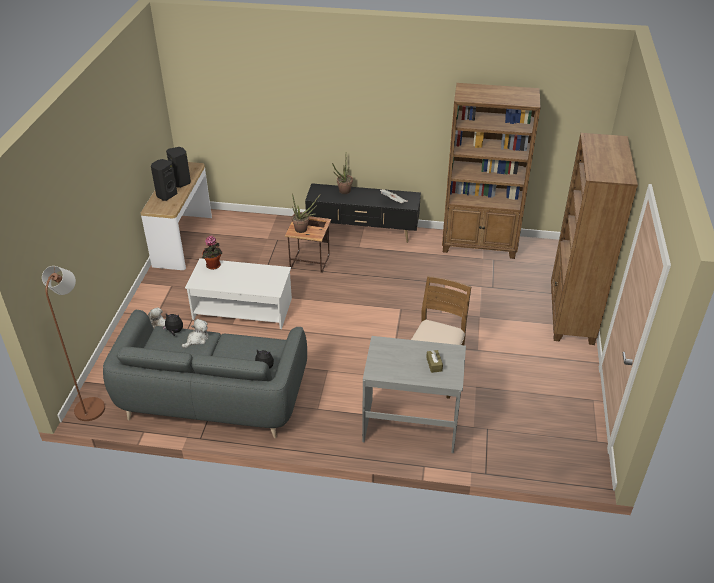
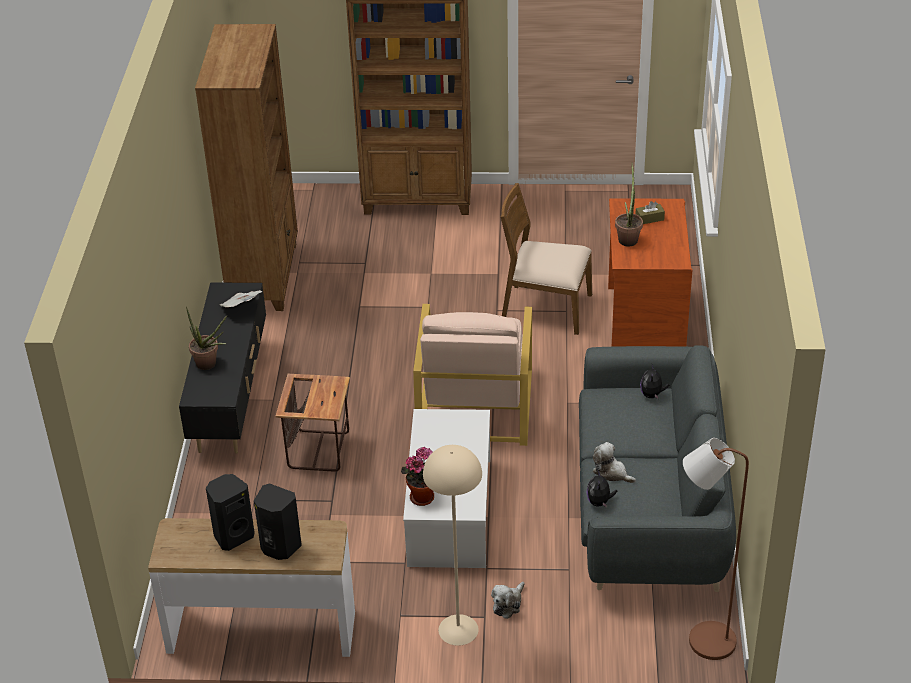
camera: 95 degrees left, 0 degrees up
(151, 305) = (458, 630): none -> beige floor lamp
(303, 229) = (322, 399): potted plant -> potted plant (628, 238)
(336, 326) = (475, 404): none -> beige armchair
(411, 424) = (644, 322): grey desk -> brown desk

